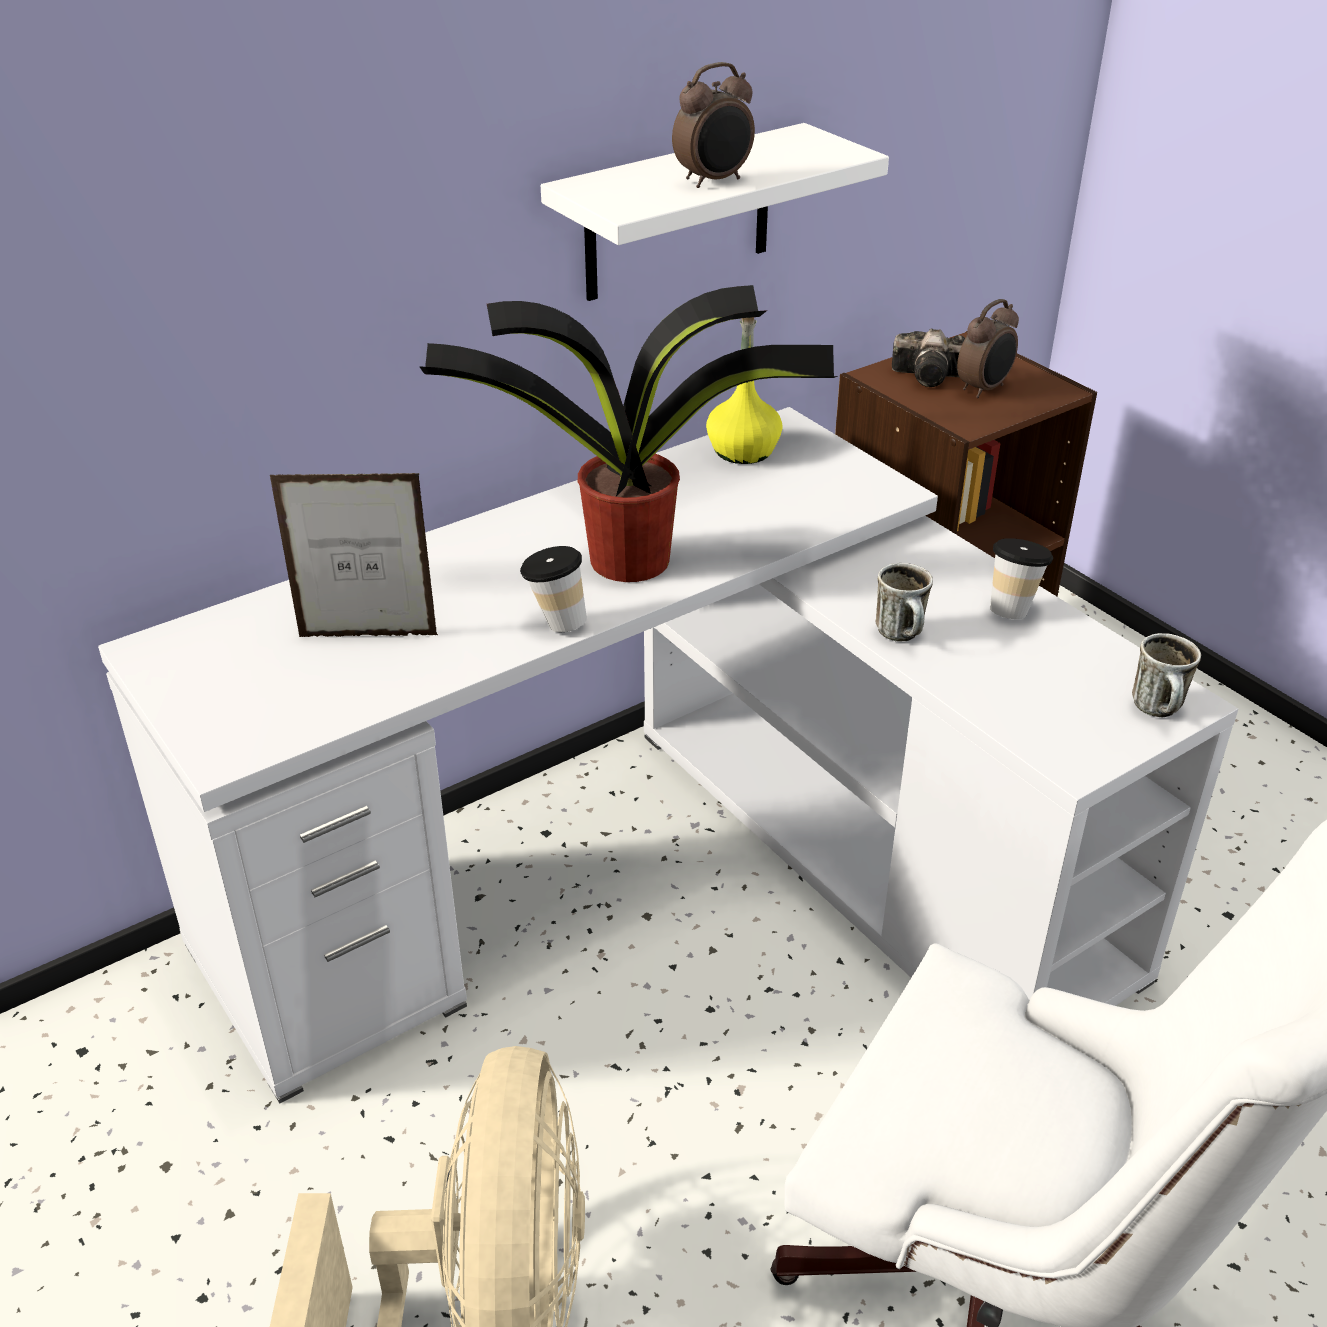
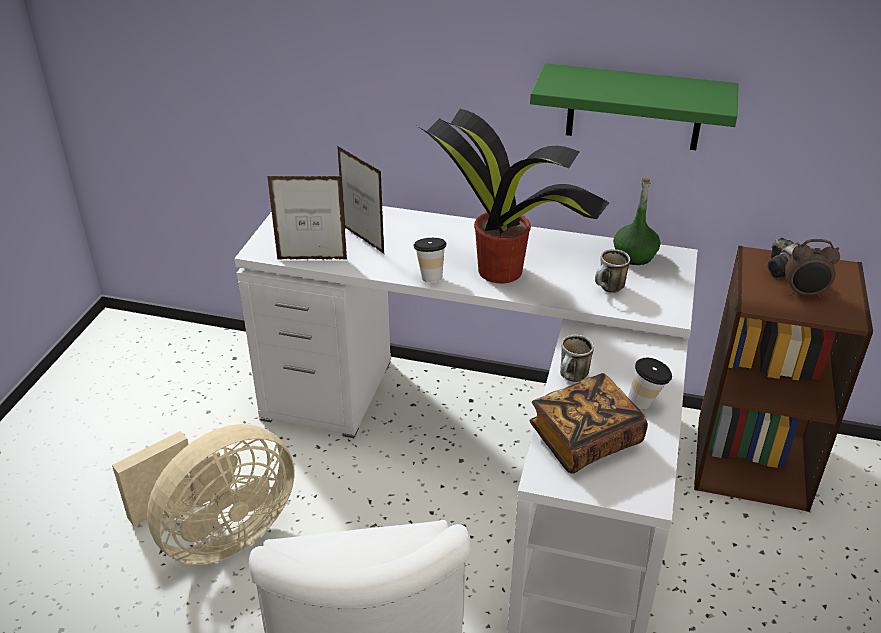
camera: 50 degrees right, 0 degrees up
(341, 710) = (312, 259): none -> picture frame
(678, 214) = (634, 107): white shelf -> green shelf
(714, 181) = (618, 92): alarm clock -> none
(743, 450) = (634, 256): yellow bottle -> green bottle
(1034, 692) = (585, 440): none -> book
(1160, 711) = (627, 491): mug -> mug (609, 289)

